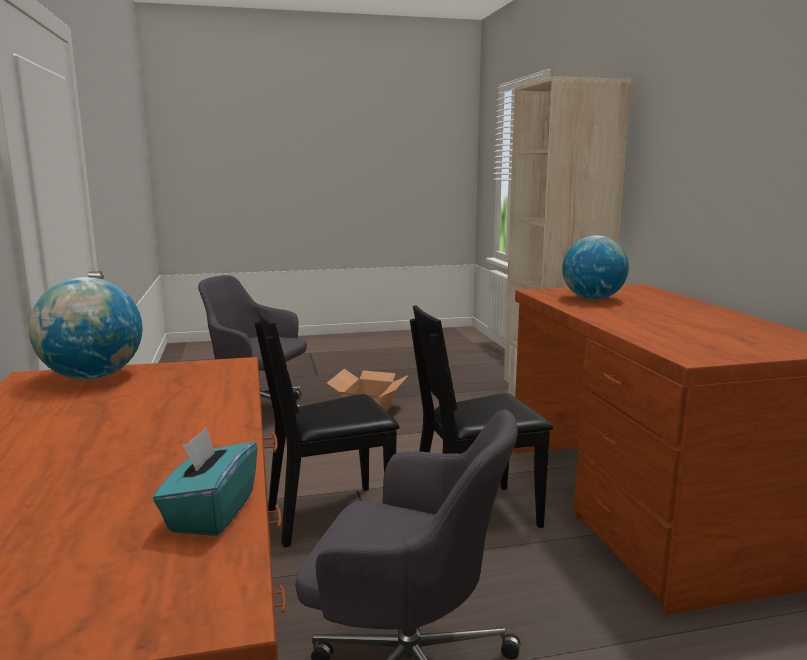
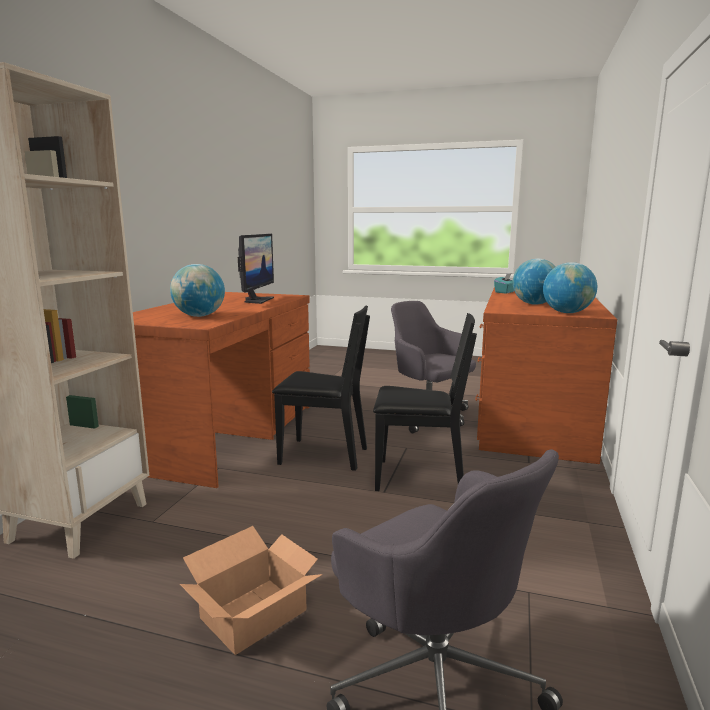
camera: 150 degrees left, 0 degrees up
(141, 409) = (534, 304): none -> globe
(679, 334) = (257, 300): none -> monitor

